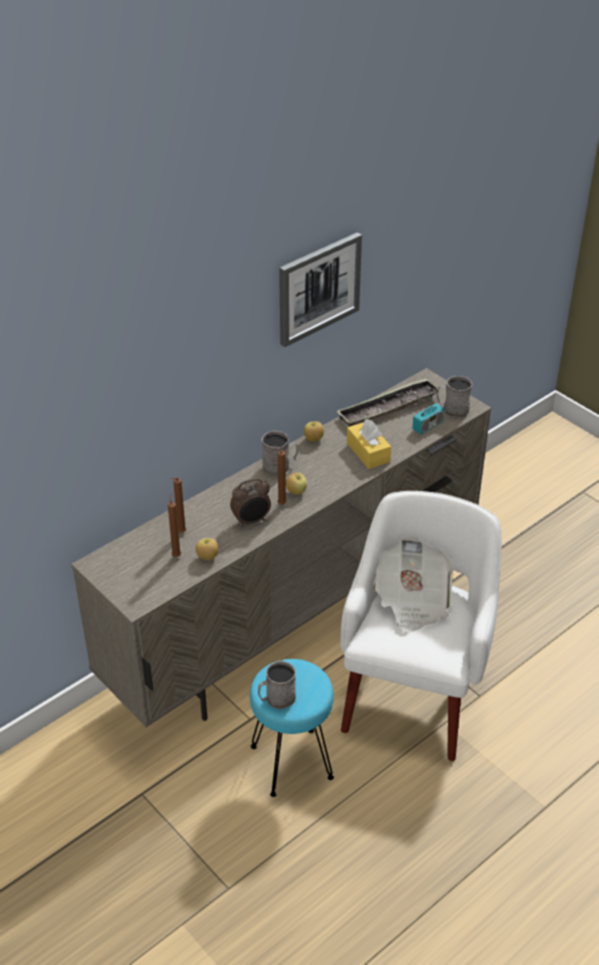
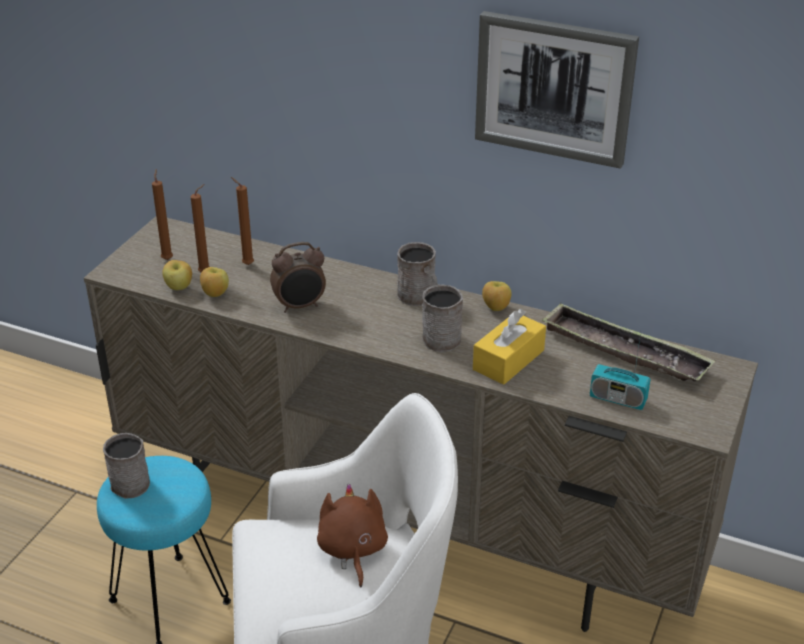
camera: 65 degrees right, 5 degrees down
(251, 521) = (300, 306): alarm clock -> alarm clock turned 60 degrees counterclockwise
(280, 504) = (347, 318): brown candle -> brown candle (167, 258)
(296, 492) = (379, 324): apple -> apple (179, 287)
(412, 602) = (352, 550): newspaper -> brown plush toy
(452, 409) = (681, 413): grey mug -> grey mug (440, 336)

